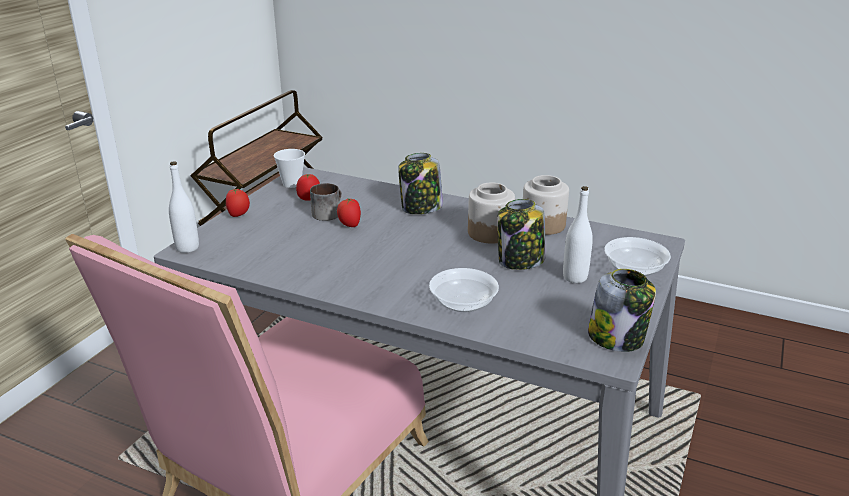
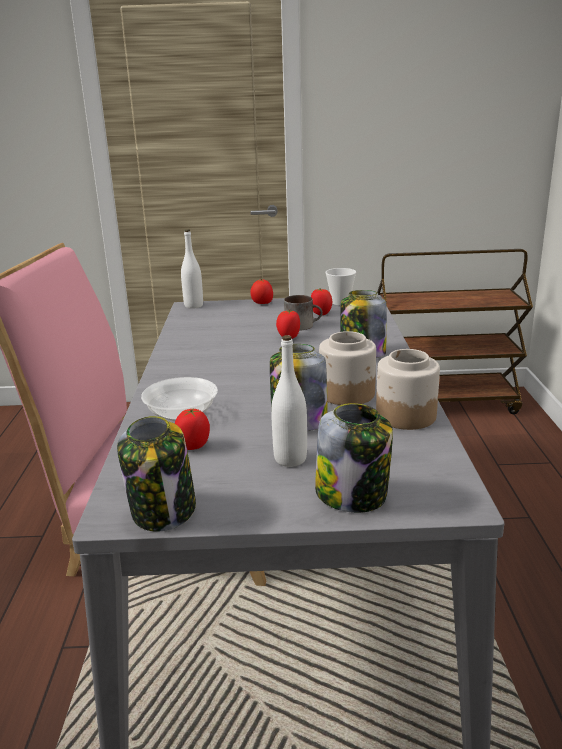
camera: 65 degrees right, 5 degrees down
(527, 309) = (193, 446): none -> tomato
(634, 269) = (353, 495): bowl -> jar

